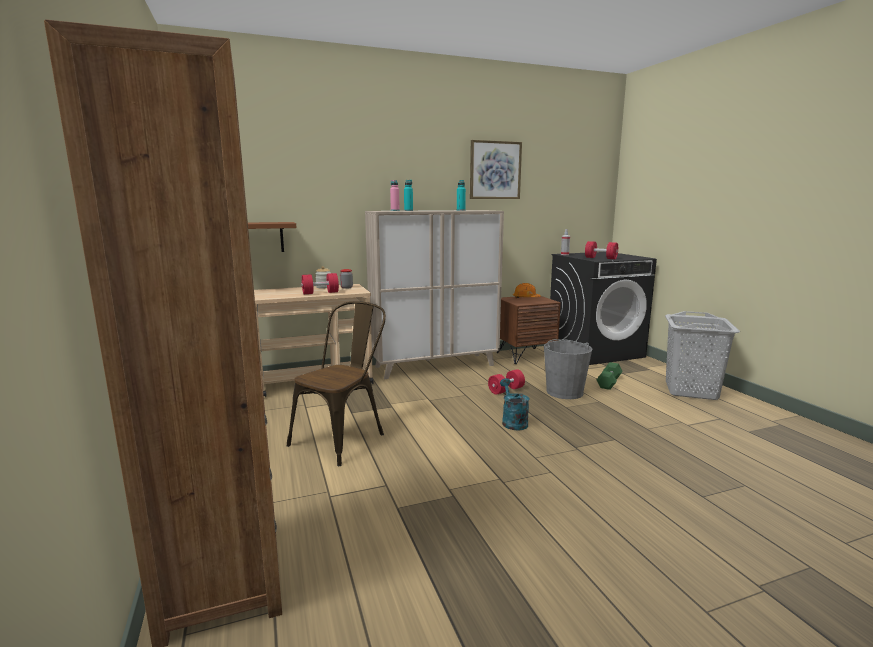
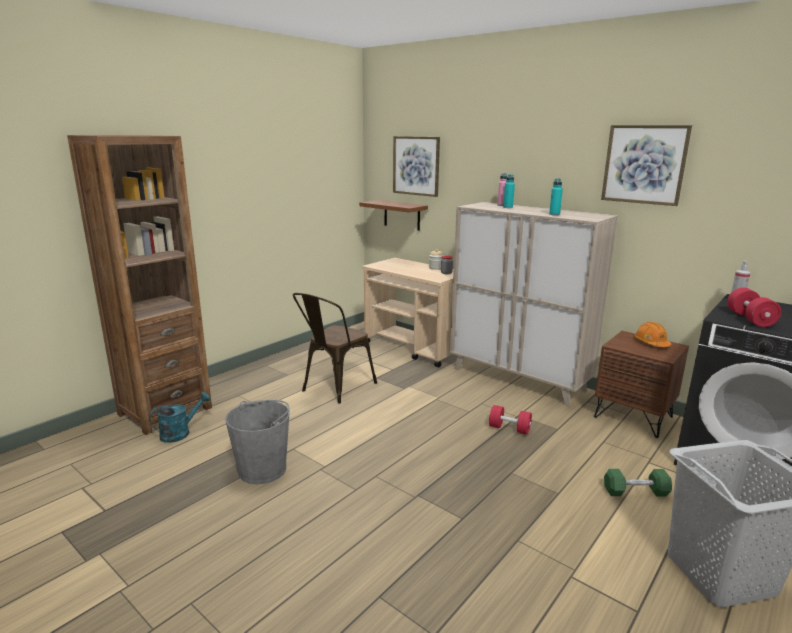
camera: 60 degrees right, 5 degrees up
(271, 178) = (416, 166): none -> picture
(320, 293) = (412, 272): red dumbbell -> none
(343, 437) = (334, 388): brown chair -> brown chair turned 120 degrees clockwise
(512, 421) = (438, 449): turquoise watering can -> turquoise watering can (180, 433)
(564, 392) = (554, 464): grey bucket -> grey bucket (263, 469)

